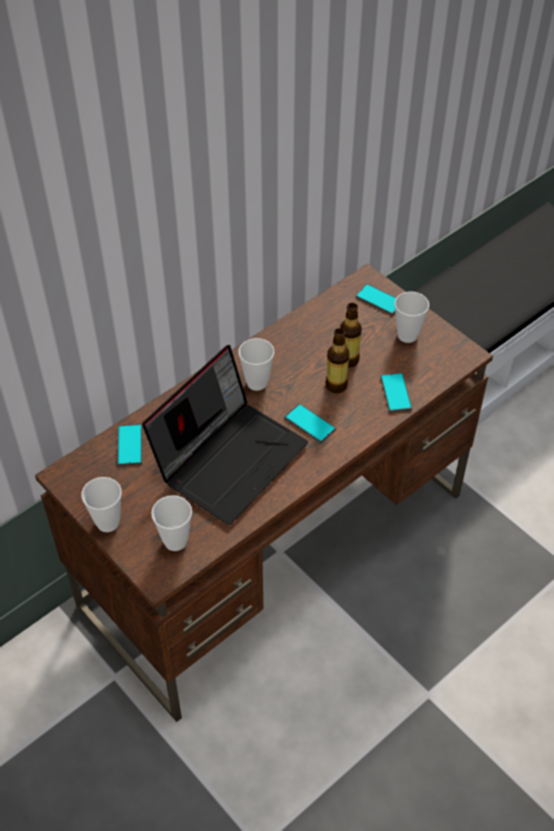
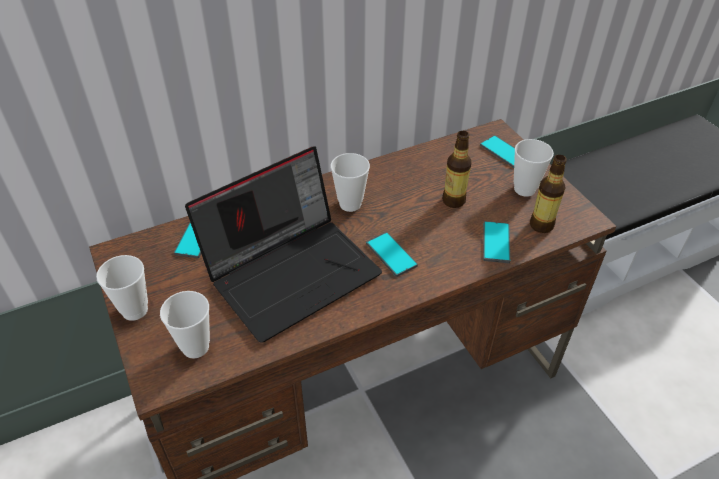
camera: 15 degrees right, 5 degrees down
(336, 385) = (432, 222): bottle -> bottle (541, 225)

